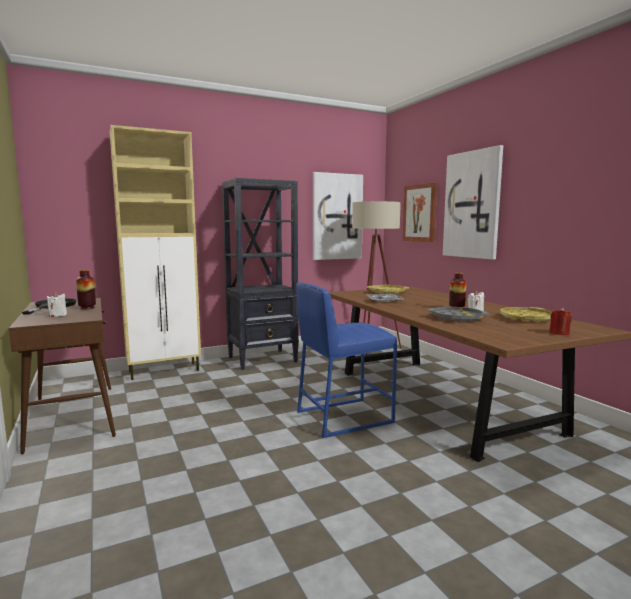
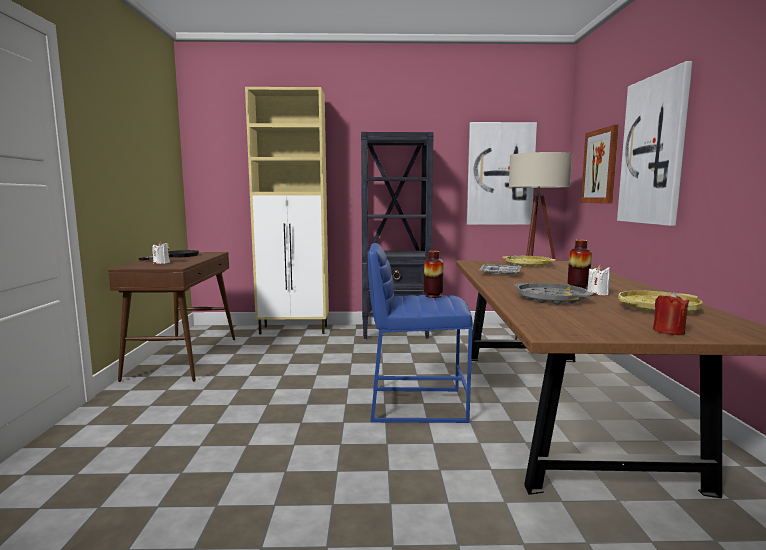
camera: 25 degrees right, 0 degrees up
(87, 308) = (196, 259): vase -> vase (433, 296)

